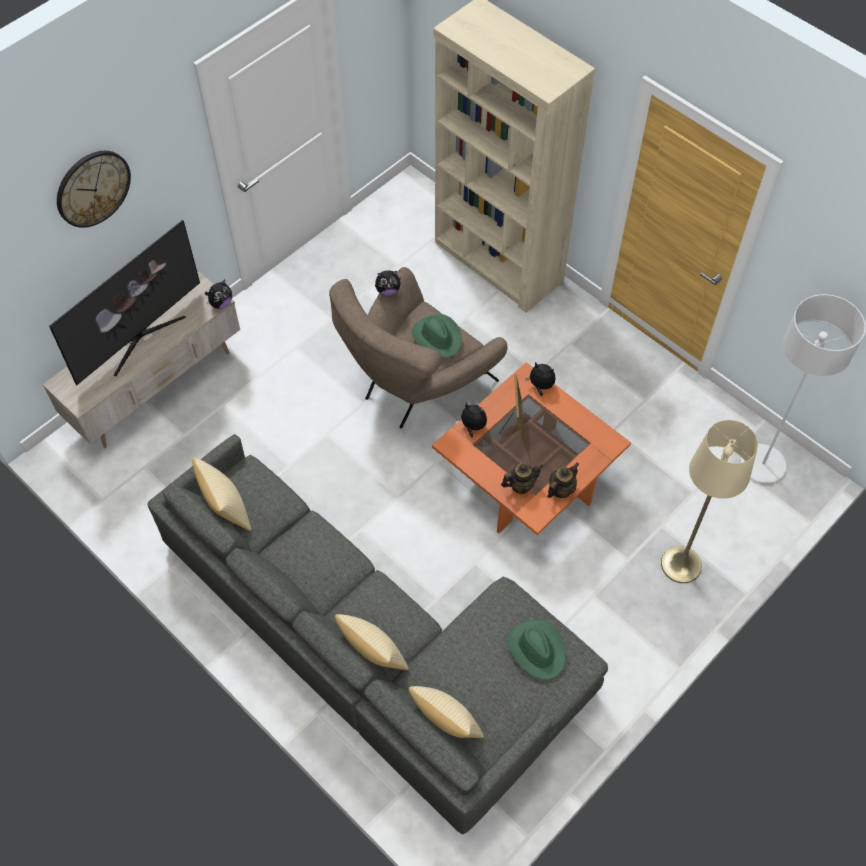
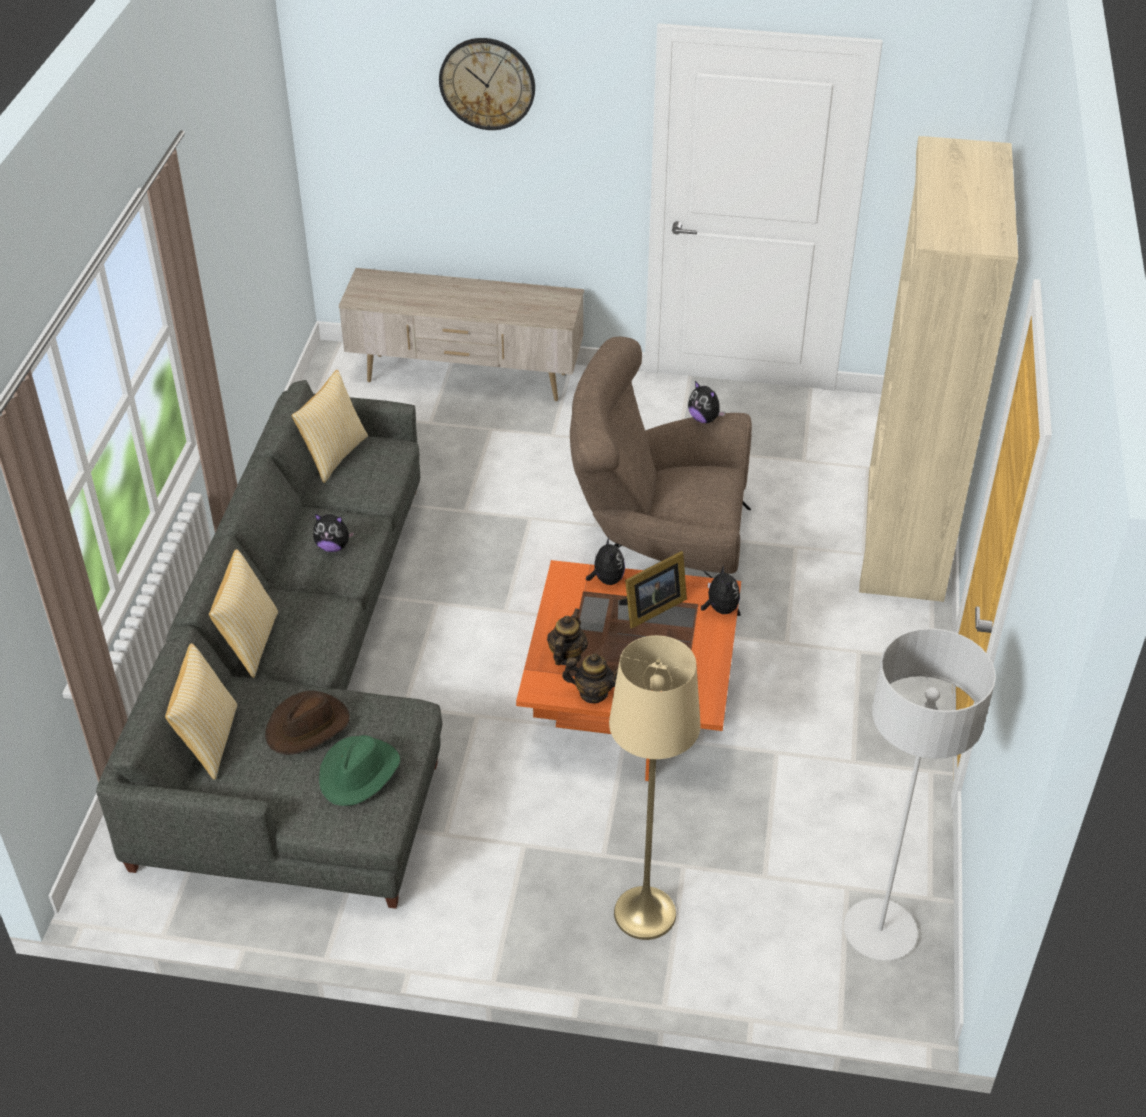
camera: 55 degrees right, 15 degrees down
(140, 338) = (465, 294): television -> none
(221, 303) = (561, 320): plush toy -> plush toy (333, 546)
(437, 337) = (698, 497): green hat -> none
(477, 659) = (308, 726): none -> brown hat
(520, 485) = (566, 656): teapot -> teapot turned 105 degrees counterclockwise

